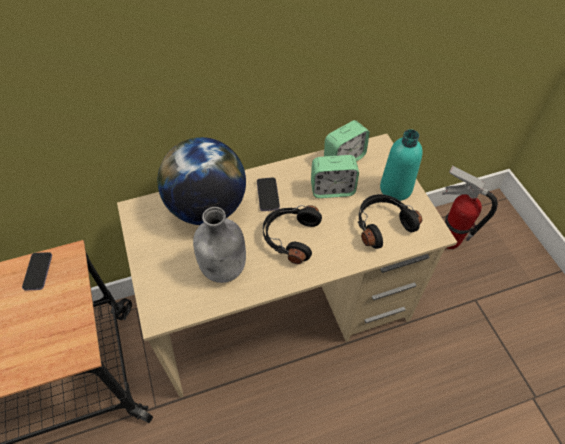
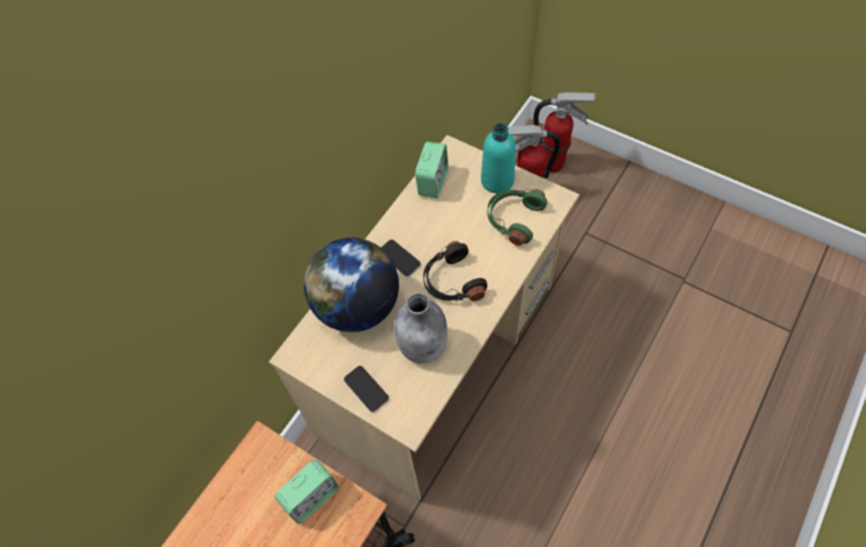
camera: 35 degrees left, 5 degrees up
(38, 272) = (245, 479): phone -> phone (366, 389)
(332, 189) = (448, 216): alarm clock -> alarm clock (311, 497)
(382, 224) = (513, 219): black headphones -> green headphones
(491, 233) = (554, 165): none -> fire extinguisher

